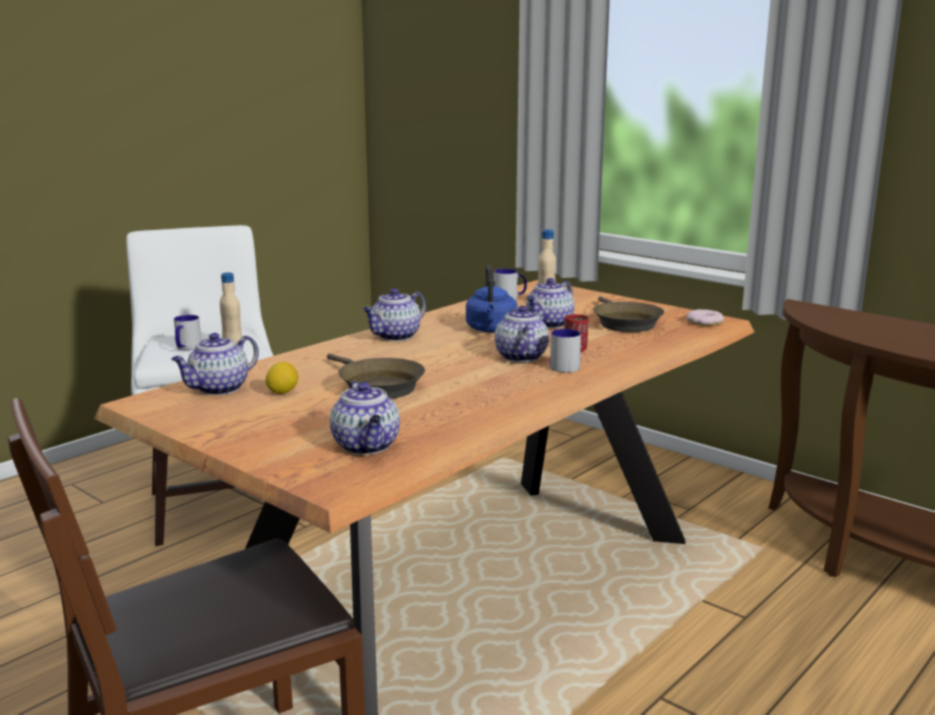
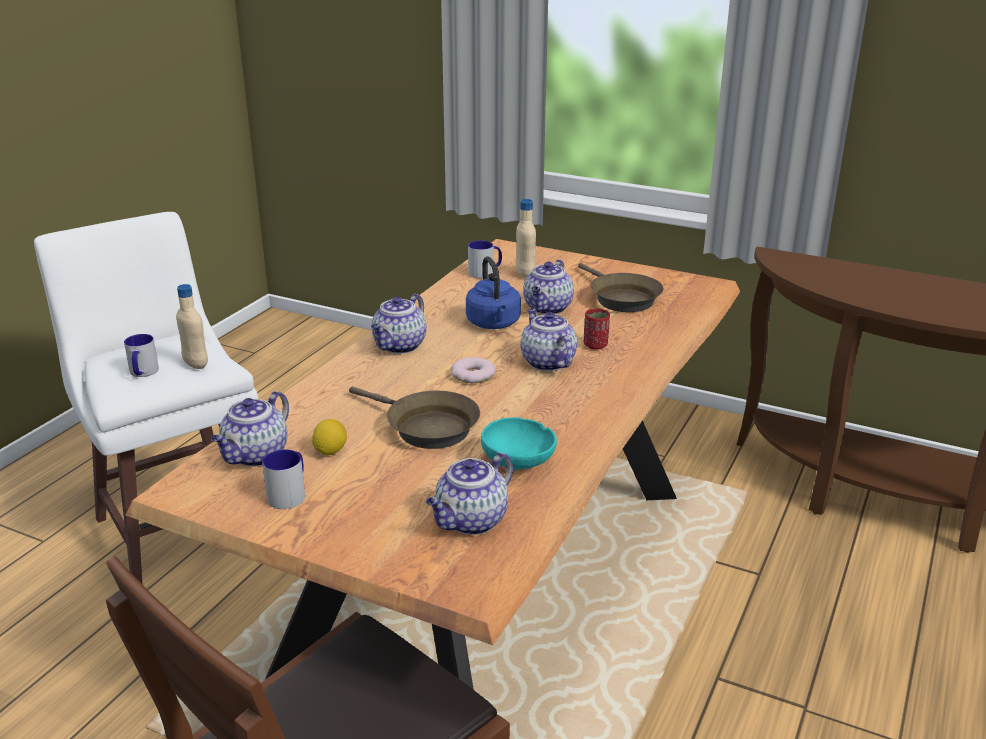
camera: 15 degrees left, 10 degrees up
(367, 446) = (471, 521): teapot -> teapot turned 75 degrees clockwise
(441, 416) = (519, 464): none -> turquoise bowl
(567, 366) = (601, 370): mug -> mug (290, 494)
(704, 322) = (696, 288): donut -> donut (473, 375)

